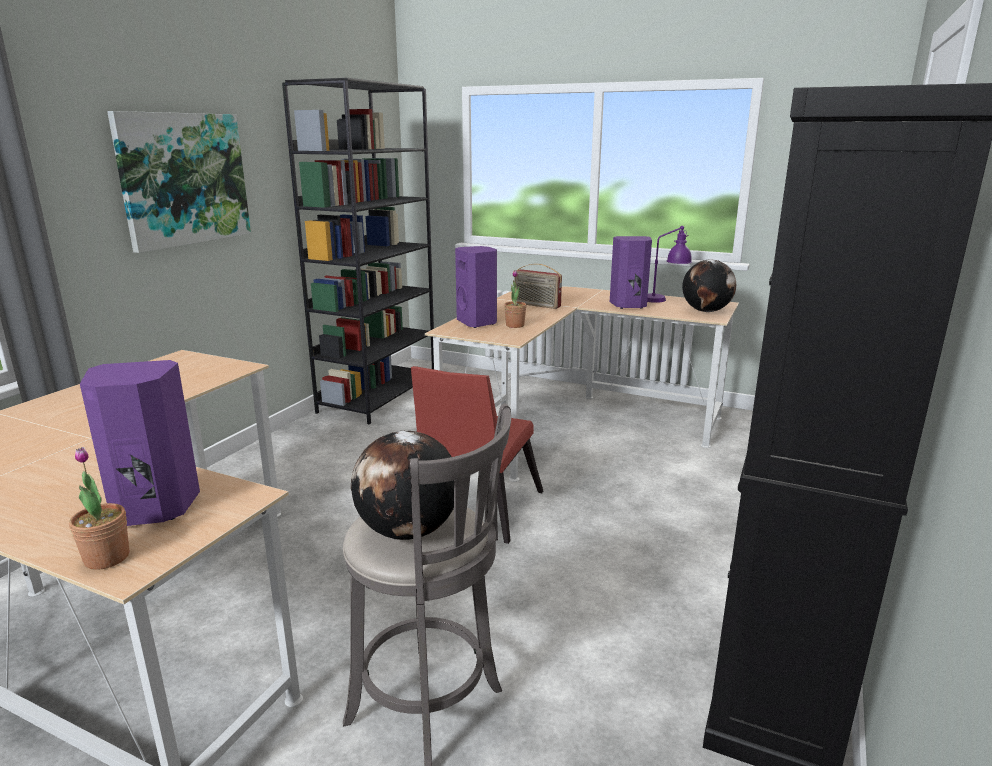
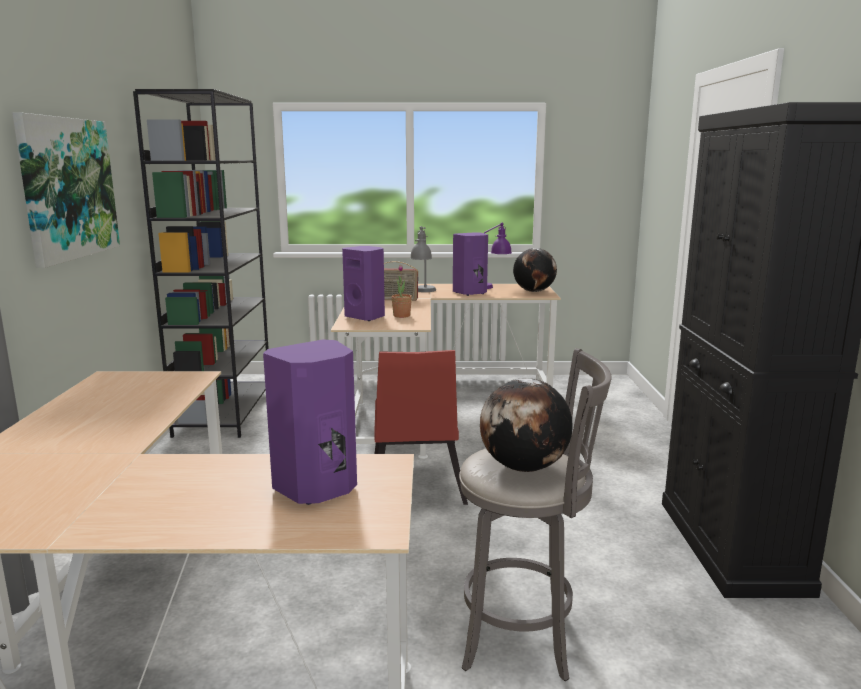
camera: 25 degrees left, 5 degrees down
(107, 558) = (340, 528): potted plant -> none
(580, 299) = (423, 292): none -> grey table lamp

